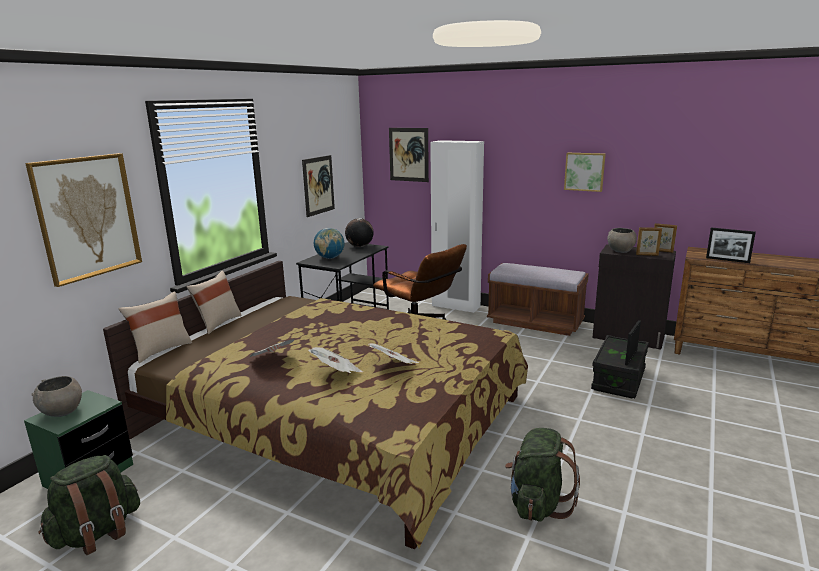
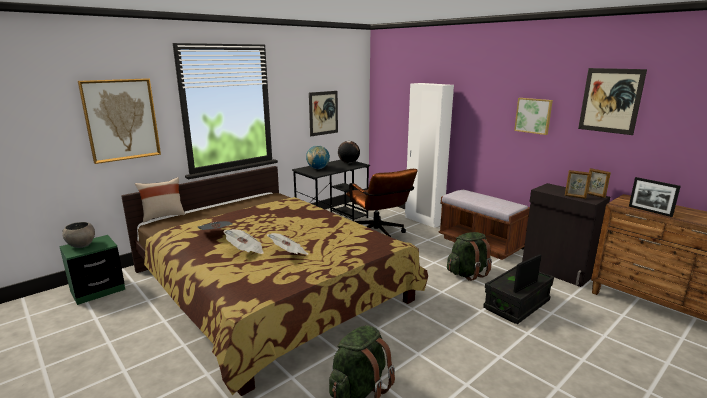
camera: 20 degrees right, 0 degrees up
(97, 533) = (73, 327): green backpack -> green backpack (468, 273)
(218, 323) = (213, 204): beige pillow -> none
(408, 154) = (400, 93): picture -> picture (610, 100)
(620, 251) = (553, 190): grey bowl -> none

